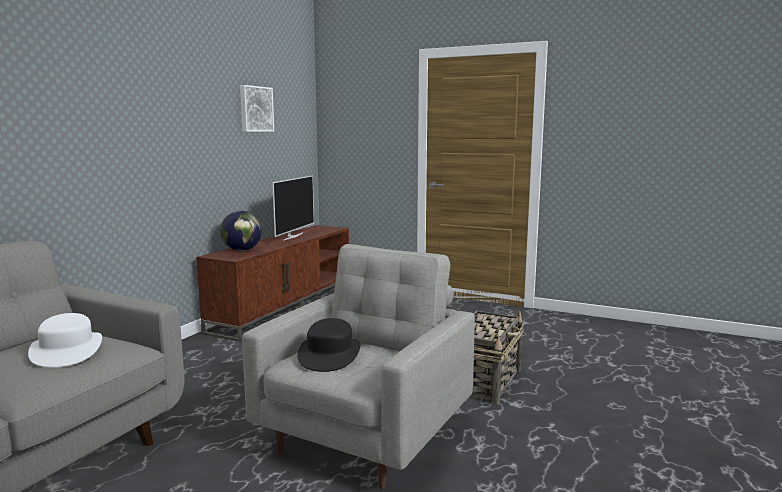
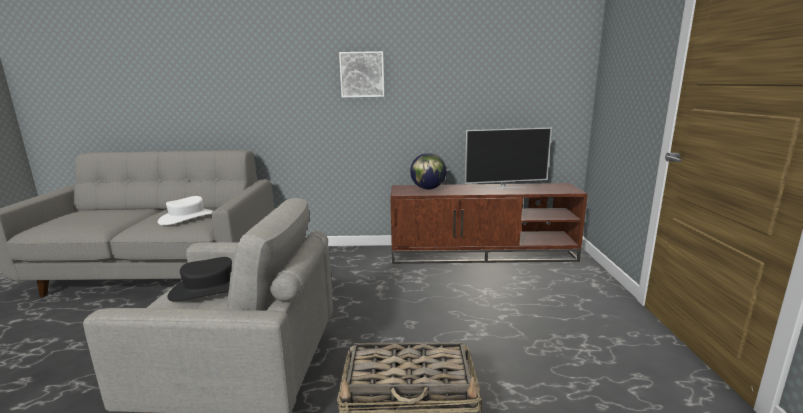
camera: 65 degrees right, 5 degrees up
(255, 109) = (486, 56): picture -> picture (362, 74)

